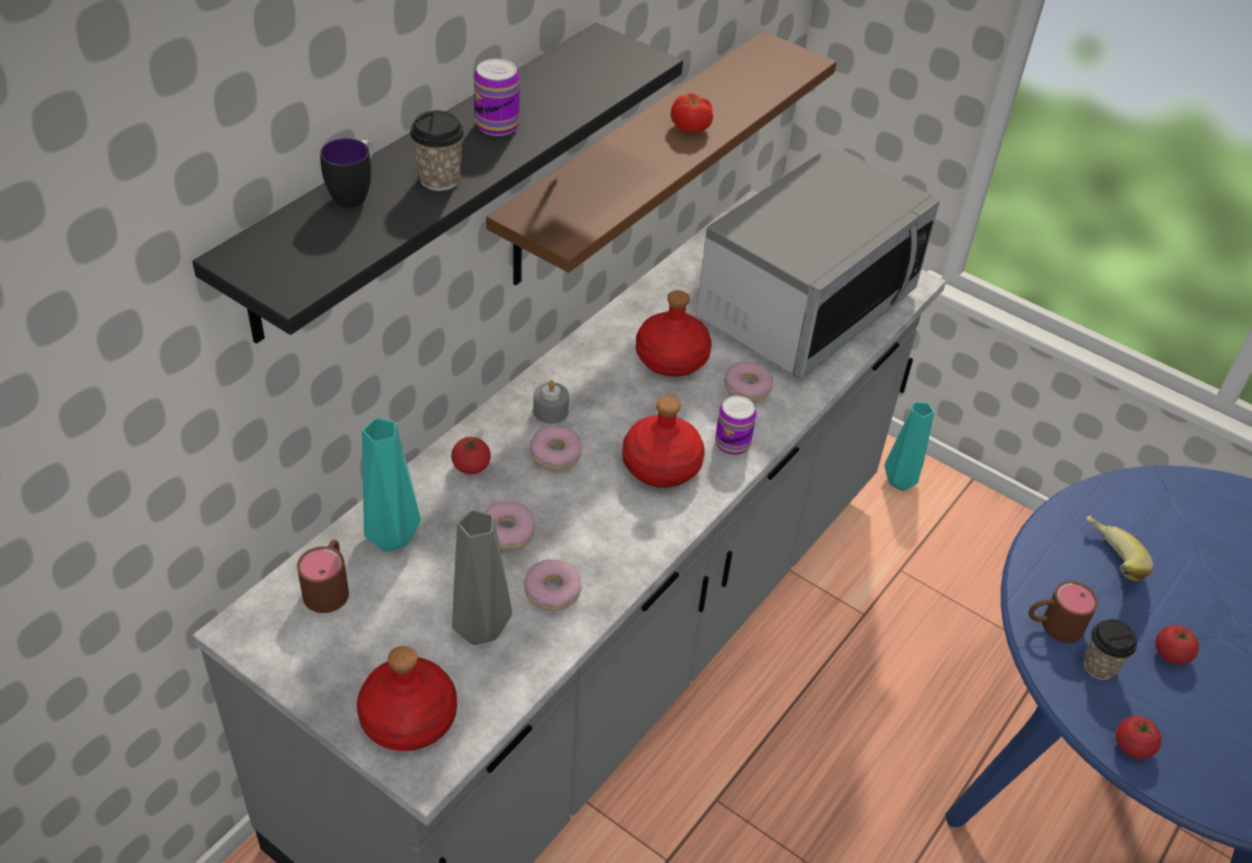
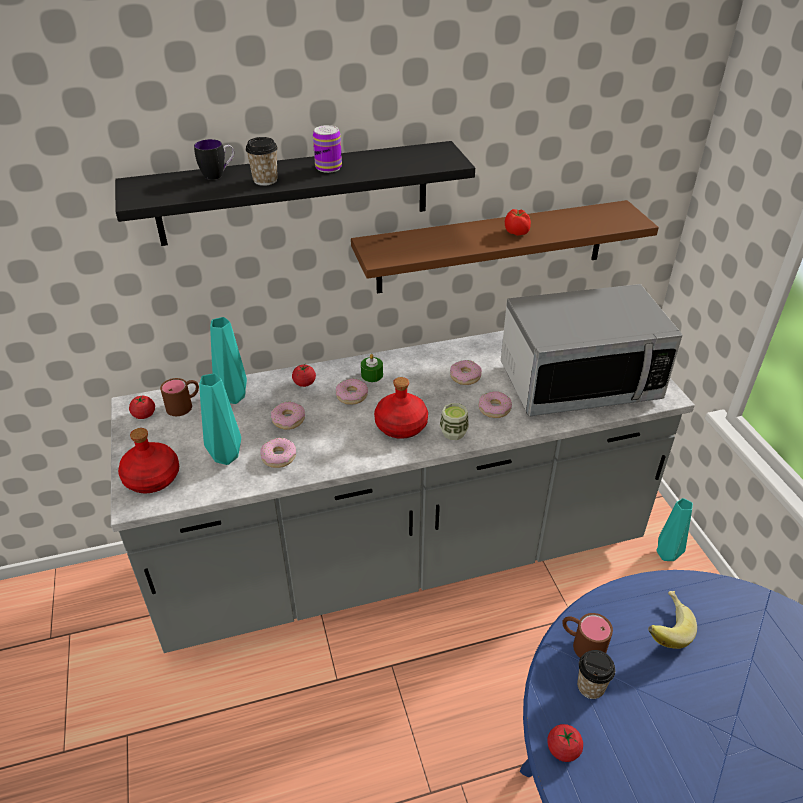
camera: 40 degrees right, 5 degrees down
(478, 628) = (225, 456): grey vase -> turquoise vase
(550, 411) = (372, 375): grey candle -> green candle
(670, 358) = (465, 376): red bottle -> donut
(732, 443) = (453, 432): can -> cup
(1171, 654) = (656, 712): tomato -> tomato (144, 415)

